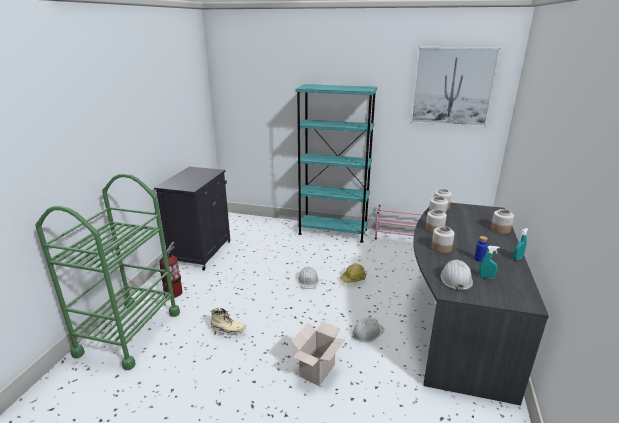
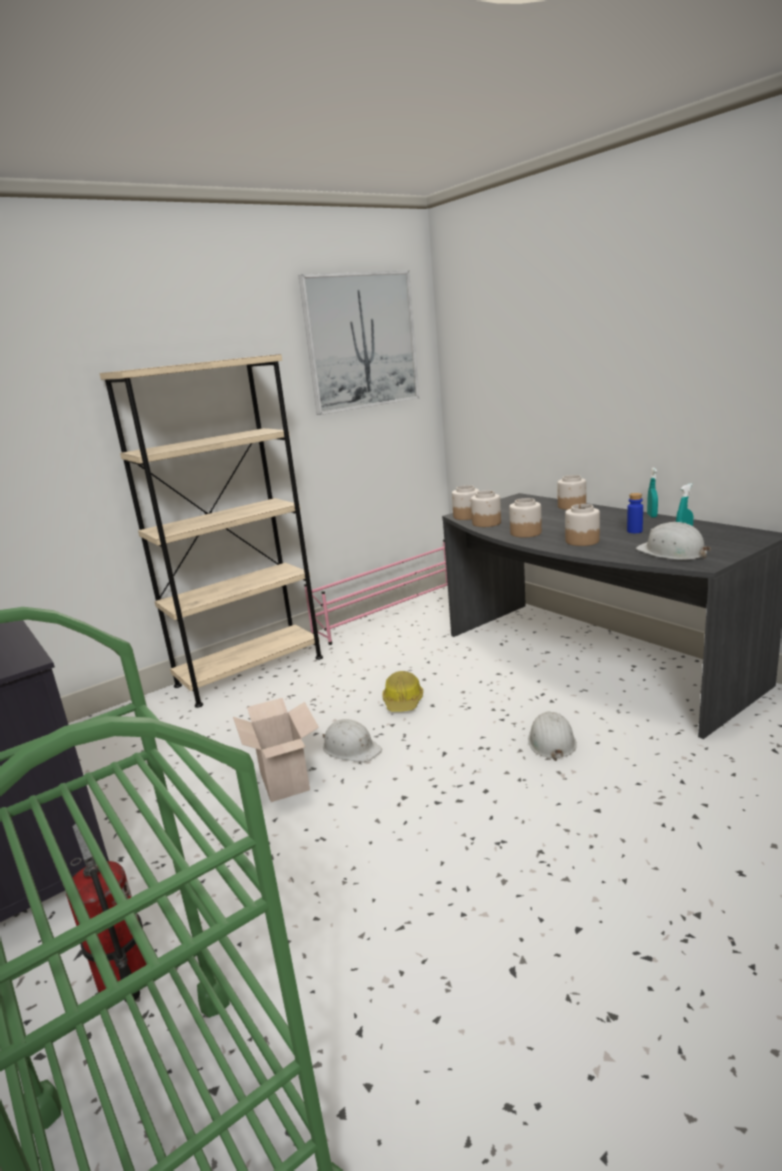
camera: 50 degrees left, 5 degrees down
(228, 331) = (385, 916): beige boot -> none
(317, 371) = (606, 830): cardboard box -> cardboard box (286, 781)
(333, 232) = (250, 671): turquoise bookcase -> beige bookcase

